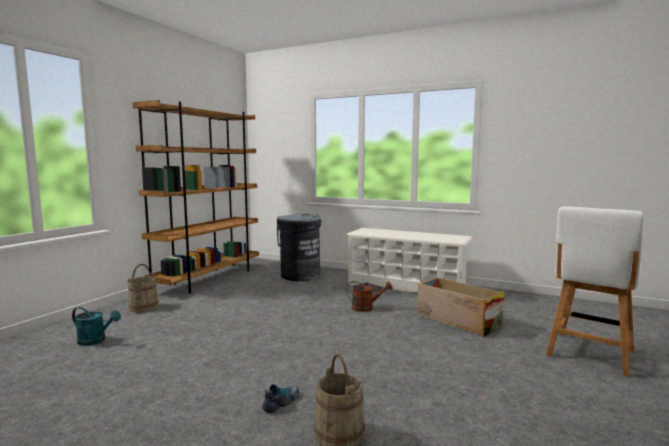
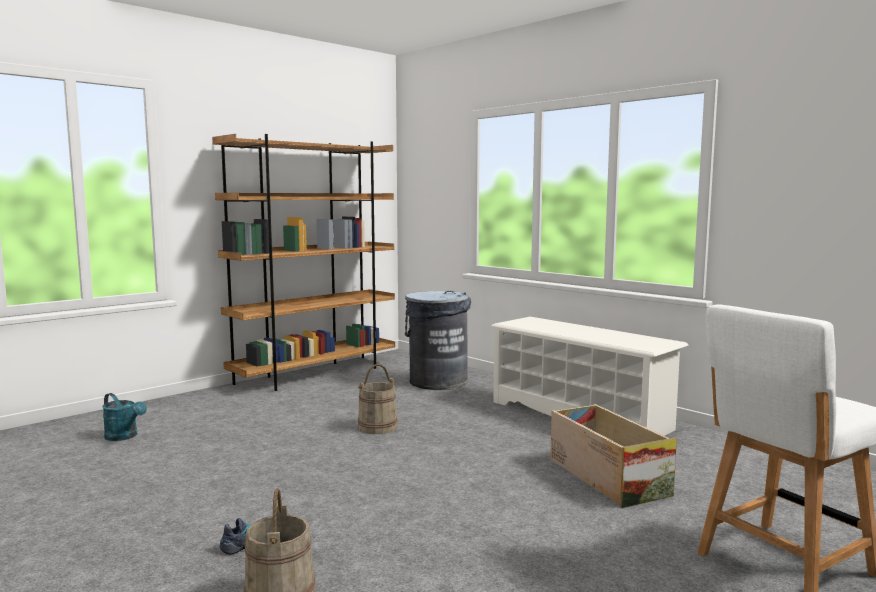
camera: 20 degrees right, 0 degrees up
(143, 307) = (207, 403): beige bucket -> beige bucket (377, 427)
(366, 308) = (485, 440): brown watering can -> none

